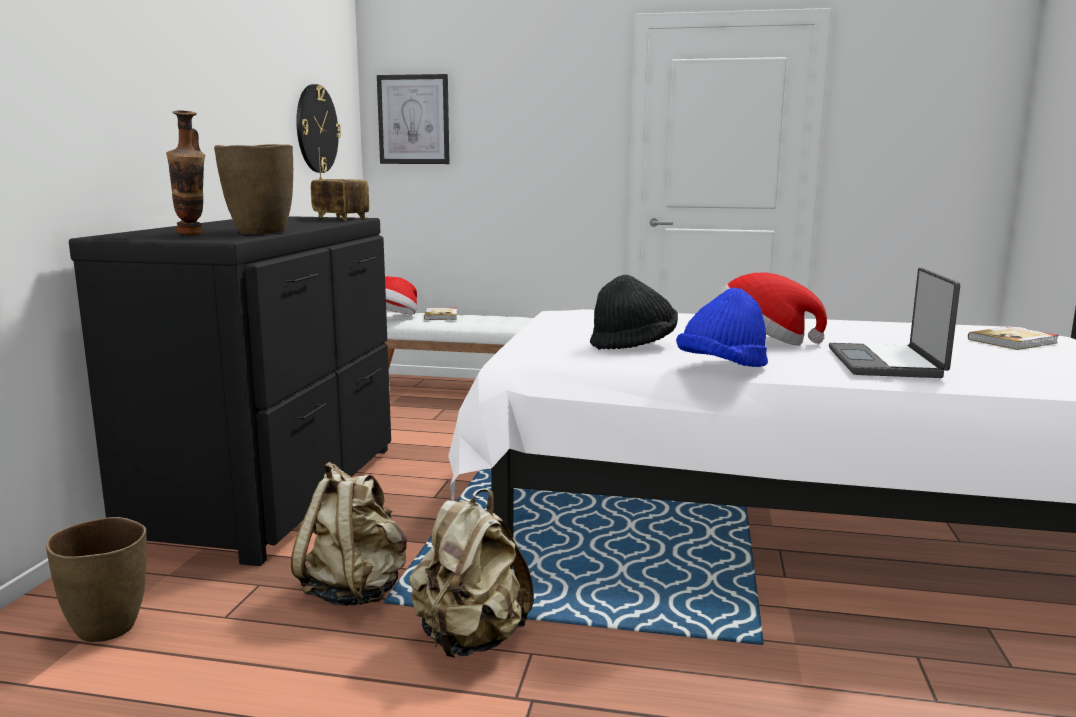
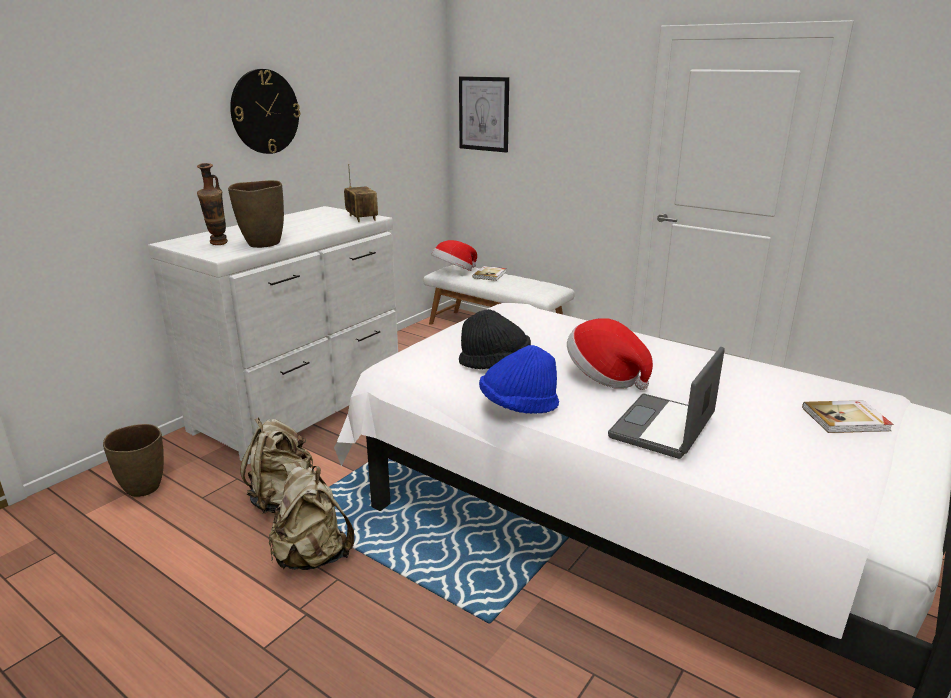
camera: 25 degrees right, 10 degrees up
(275, 492) = (303, 406): black dresser -> white dresser
(316, 129) = (394, 128): wall clock -> wall clock (265, 112)

